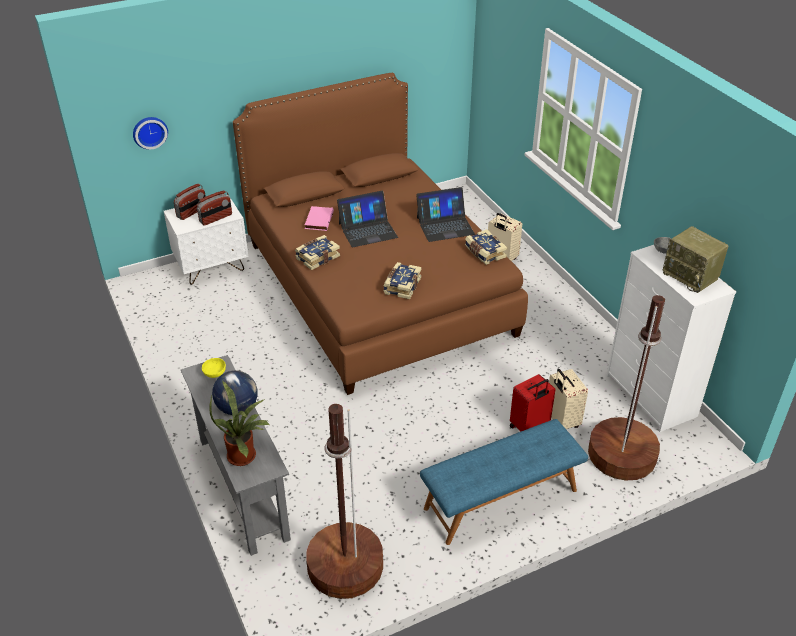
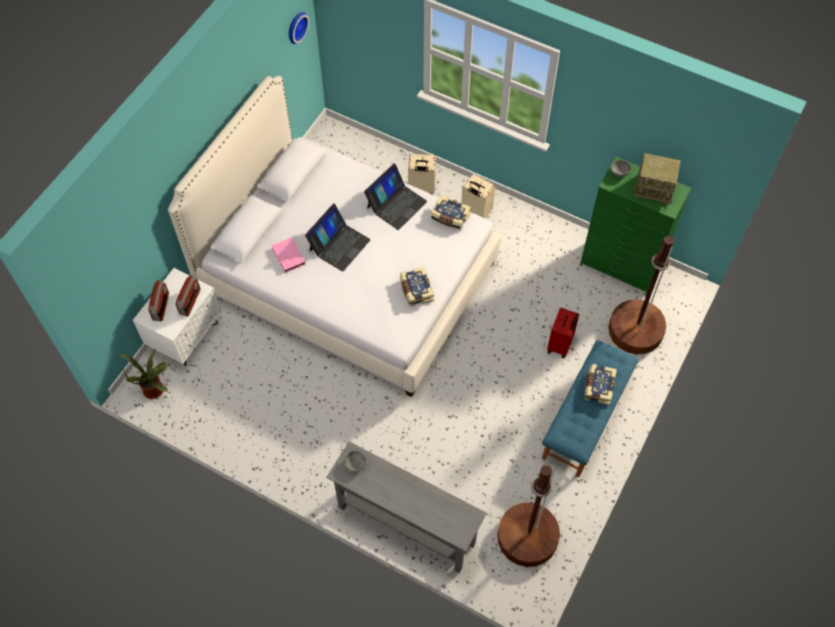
camera: 35 degrees left, 20 degrees up
(149, 131) = (109, 269): wall clock -> wall clock (296, 27)
(214, 373) = (356, 464): yellow bowl -> grey bowl
(238, 408) = (402, 483): globe -> none
(245, 455) = (444, 519): potted plant -> potted plant (155, 388)
(317, 257) = (324, 299): book -> book (598, 387)
(377, 288) = (346, 277): brown bed -> white bed
(561, 421) = (577, 326): beige suitcase -> beige suitcase (475, 212)
(651, 396) = (621, 266): white dresser -> green dresser

